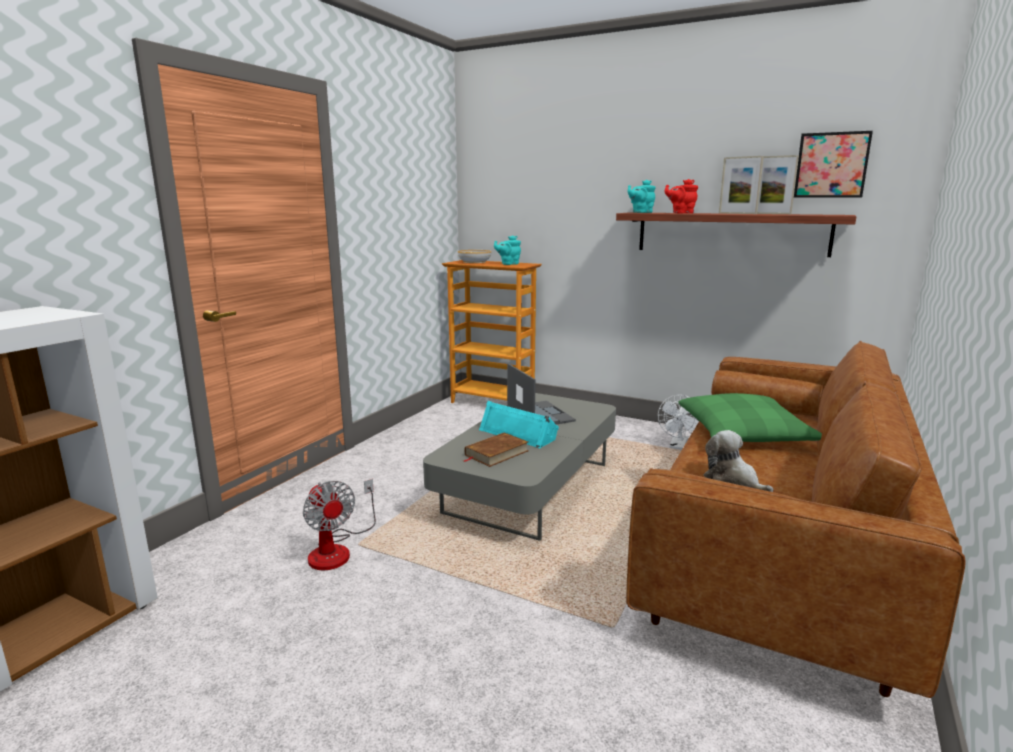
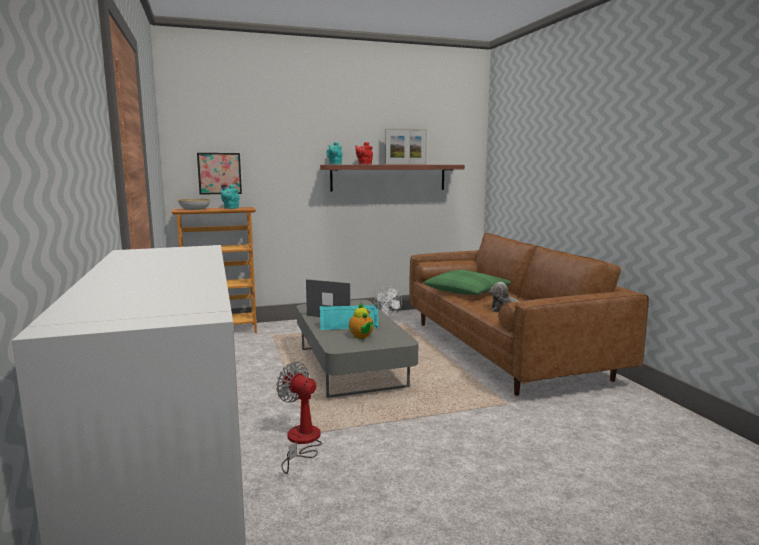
camera: 45 degrees left, 5 degrees down
(337, 549) = (301, 442): fan -> fan turned 150 degrees counterclockwise
(496, 453) = (362, 337): brown book -> teapot
(831, 165) = (438, 136): picture -> picture (219, 173)

